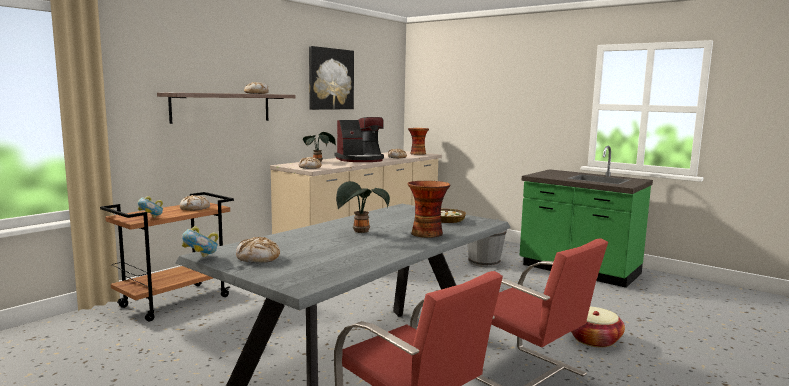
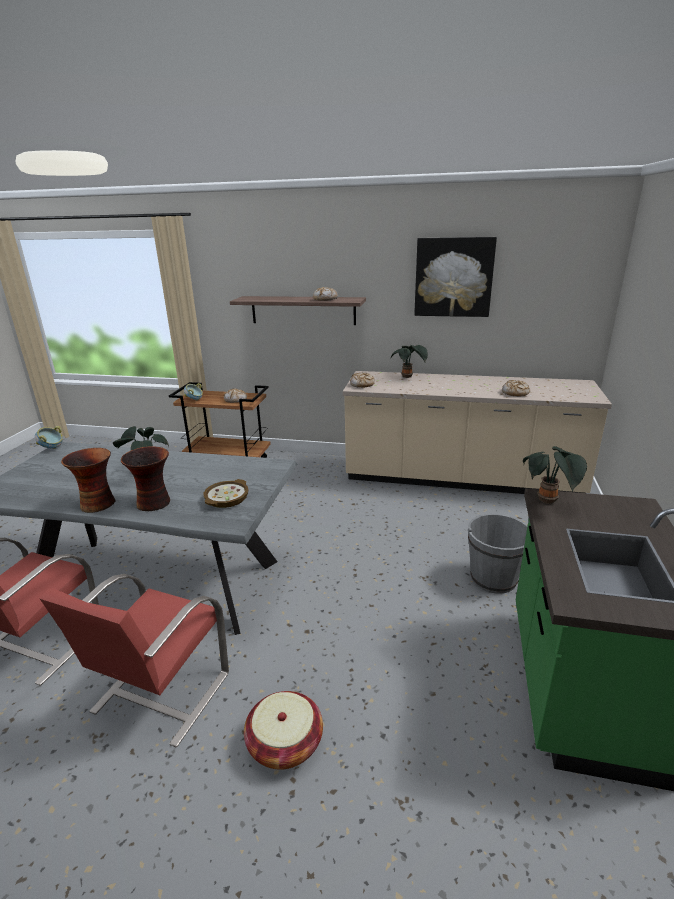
camera: 65 degrees right, 15 degrees up
(258, 258) = (53, 463): bread -> none
(360, 160) = (458, 385): coffee machine -> none
(417, 154) = (578, 393): vase -> vase (98, 503)
(539, 176) = (548, 501): none -> potted plant

